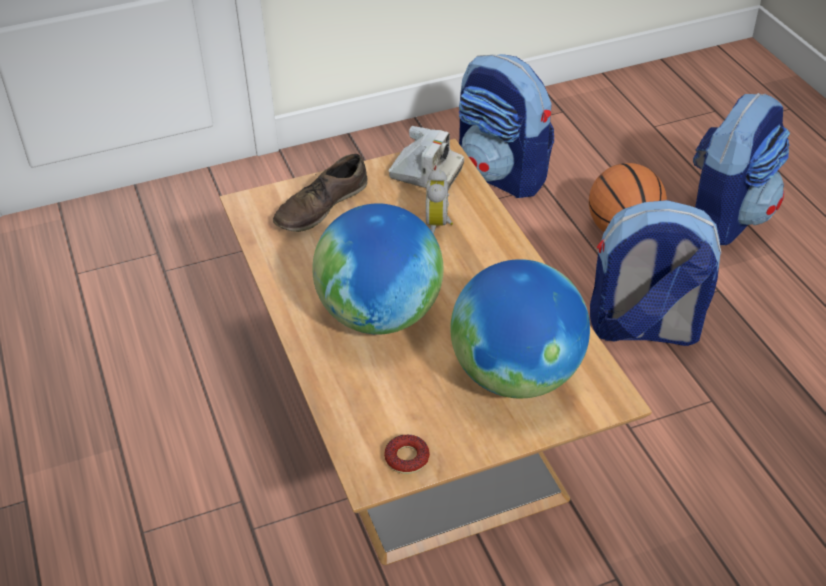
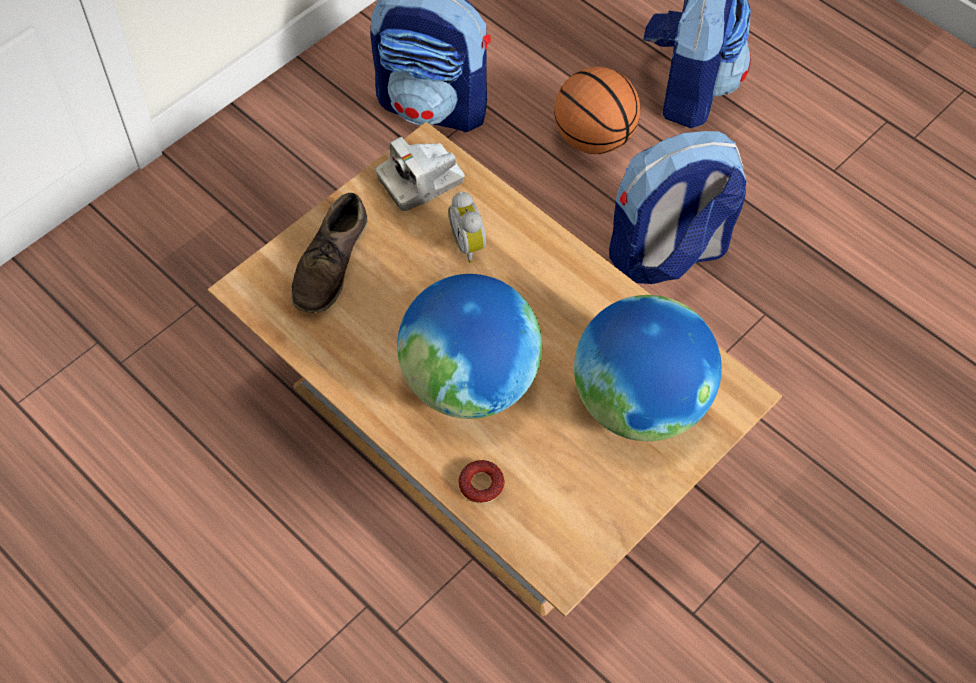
camera: 25 degrees left, 15 degrees up
(407, 458) = (585, 538): donut -> donut (481, 484)
(426, 174) = (421, 181): camera -> camera turned 150 degrees clockwise

